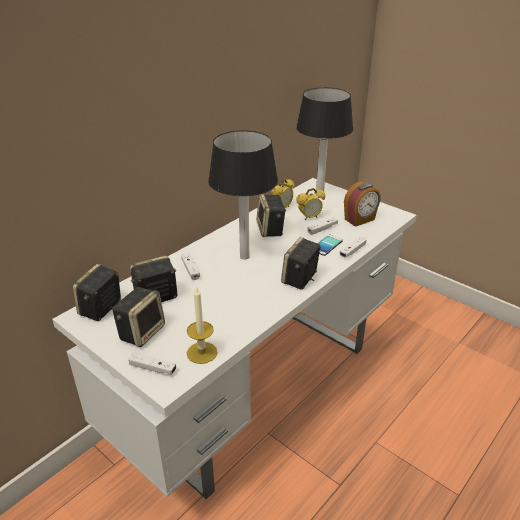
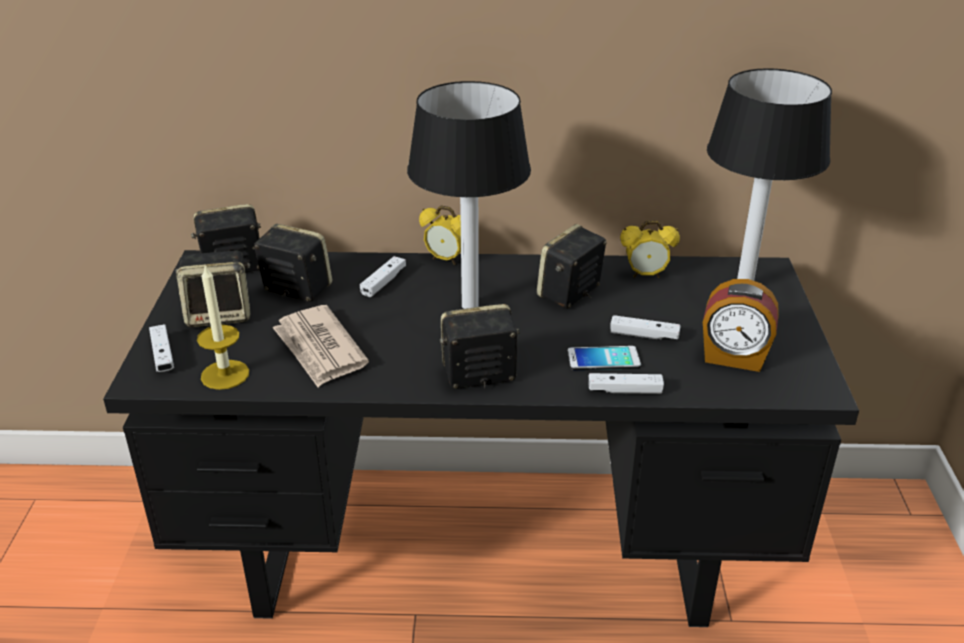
camera: 50 degrees right, 0 degrees up
(221, 313) = (319, 349): none -> newspaper
(259, 389) = (483, 555): white desk -> black desk
(309, 218) = (658, 309): alarm clock -> alarm clock (446, 260)

